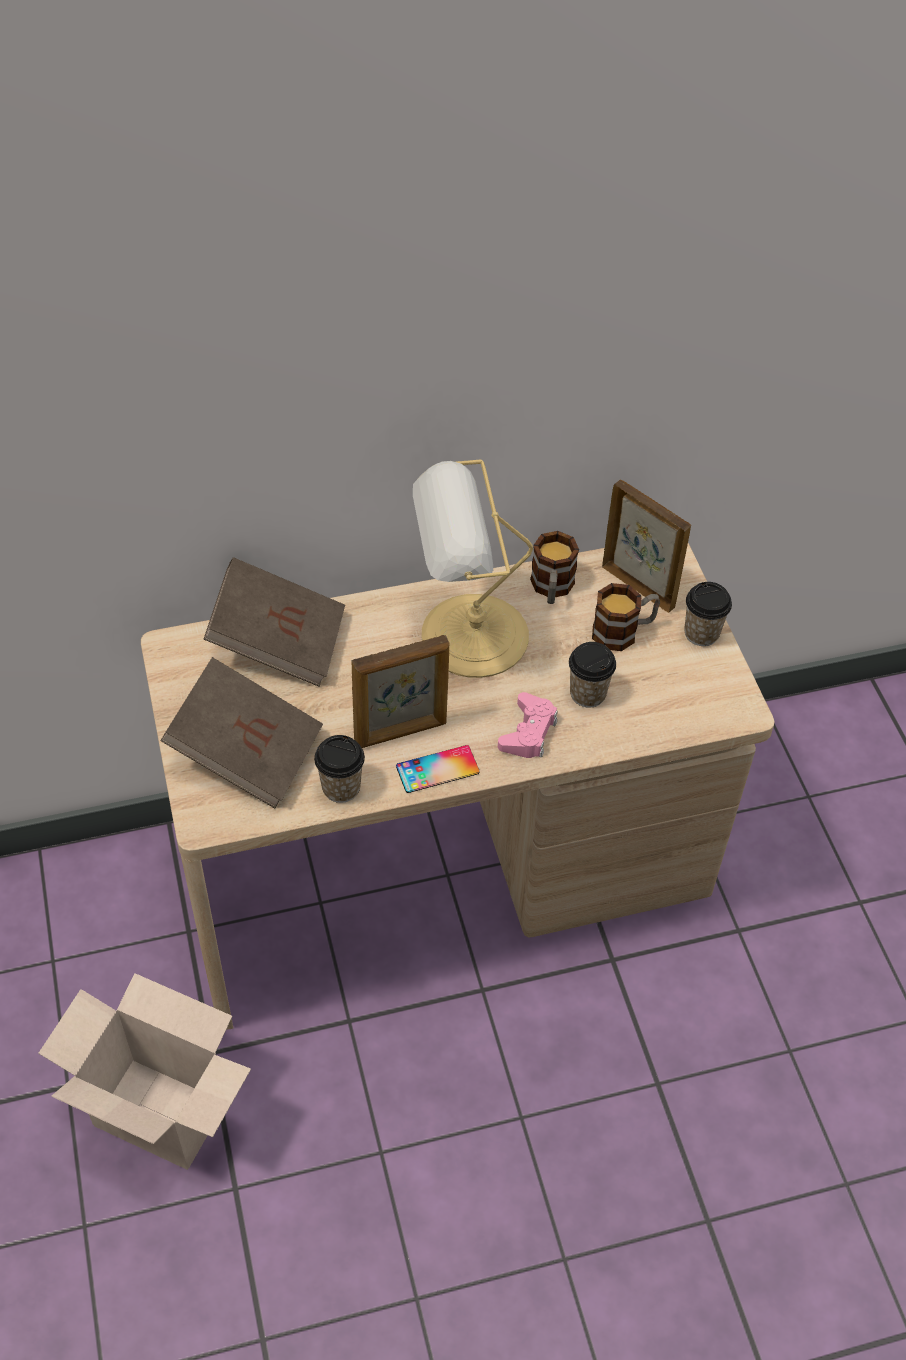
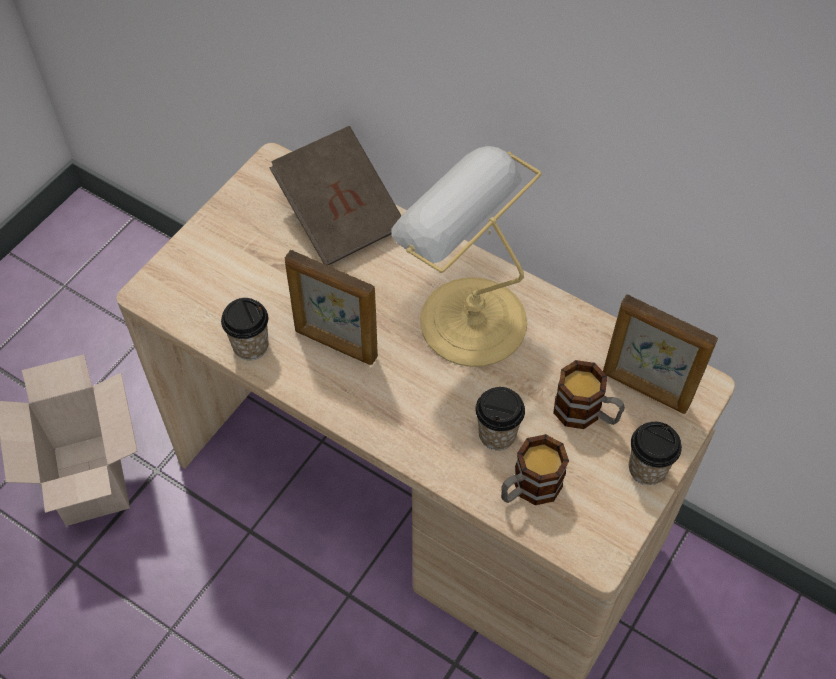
camera: 50 degrees right, 5 degrees up
(247, 752) = (228, 270): brown book -> none
(437, 769) = (324, 391): phone -> none
(528, 732) = (418, 422): pink game controller -> none
(551, 589) = (574, 335): mug -> mug (529, 488)
(639, 586) = (645, 390): picture frame -> picture frame turned 120 degrees clockwise

